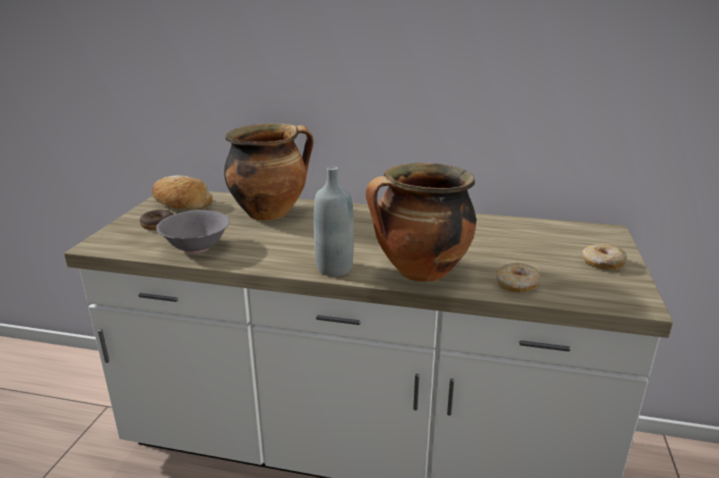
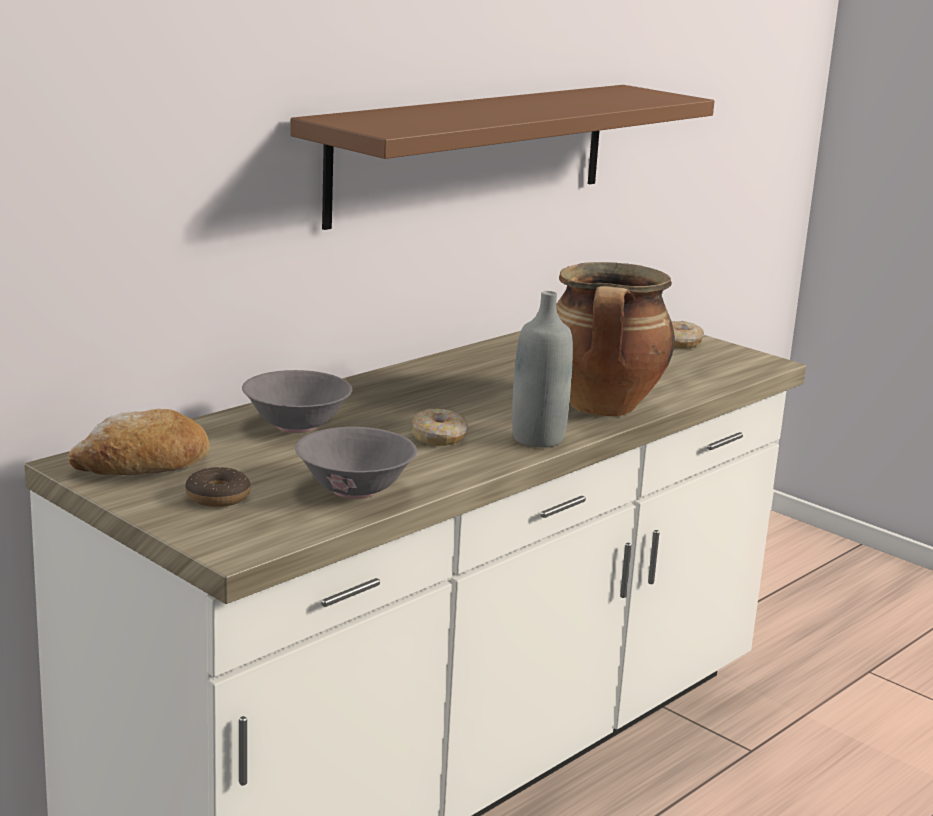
camera: 60 degrees left, 5 degrees down
(270, 213) = (296, 425): cooking pot -> grey bowl
(480, 80) = (472, 152): none -> brown shelf
(517, 285) = (681, 384): donut -> donut (439, 437)

